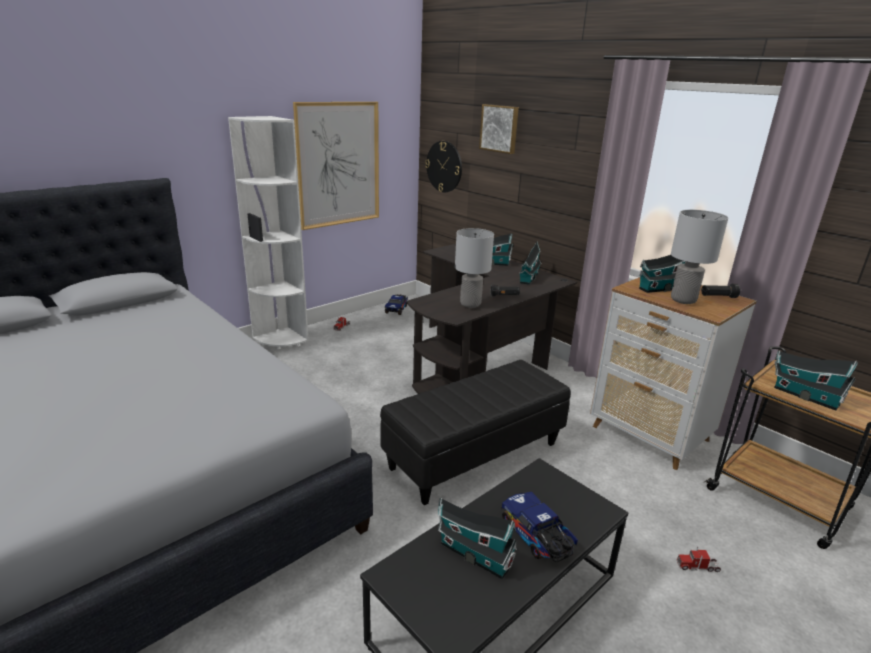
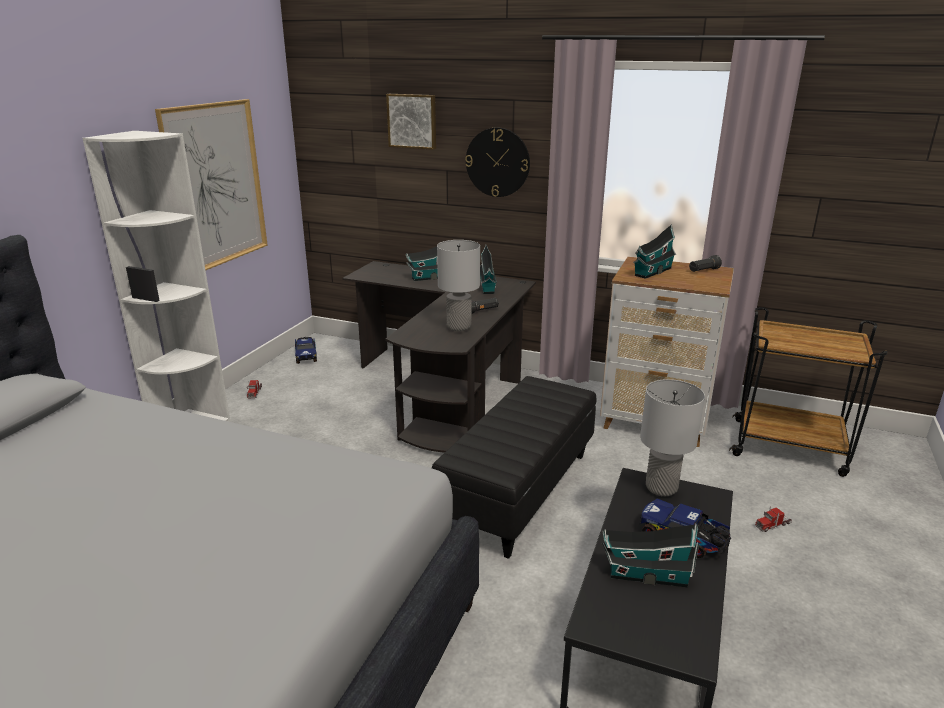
camera: 25 degrees left, 0 degrees up
(444, 166) = (338, 172): wall clock -> wall clock (497, 162)
(682, 301) = (682, 281): grey table lamp -> grey table lamp (660, 490)
(803, 395) = (804, 345): toy house -> none

